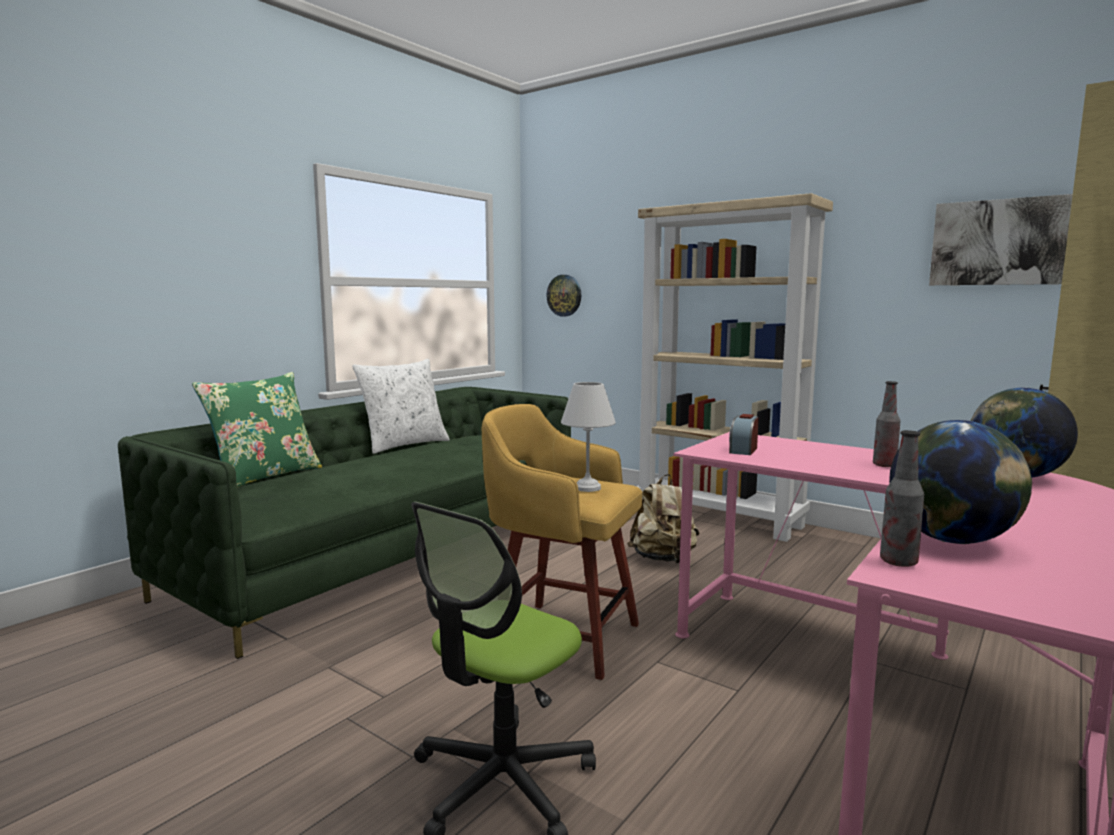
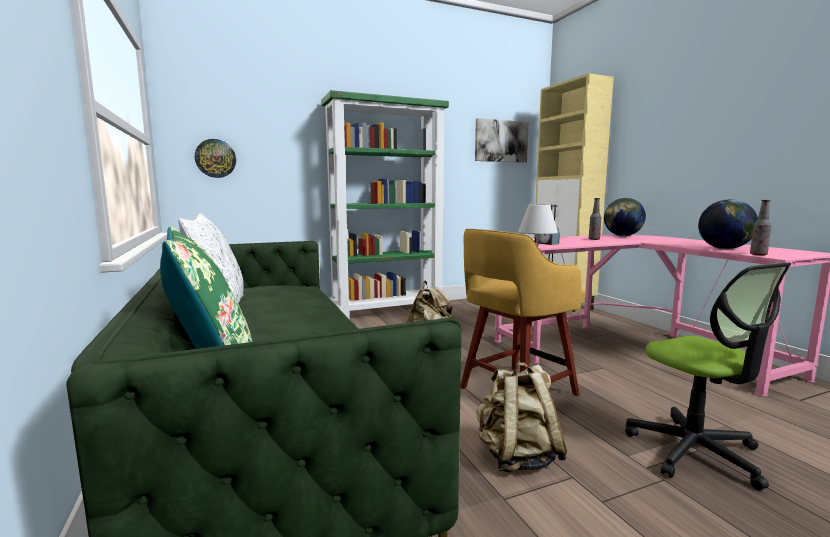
camera: 60 degrees left, 0 degrees up
(403, 662) = (517, 457): none -> beige backpack
(720, 518) = (388, 313): beige bookcase -> green bookcase

